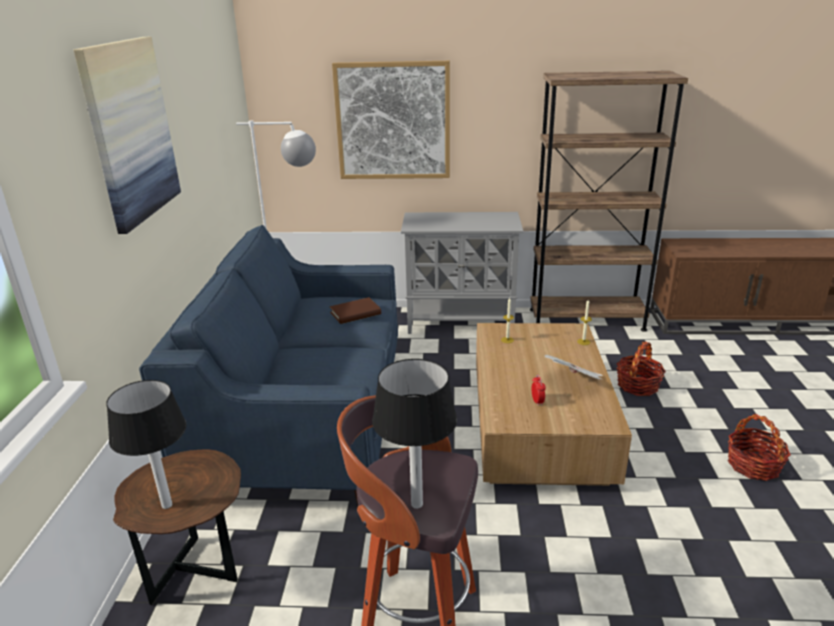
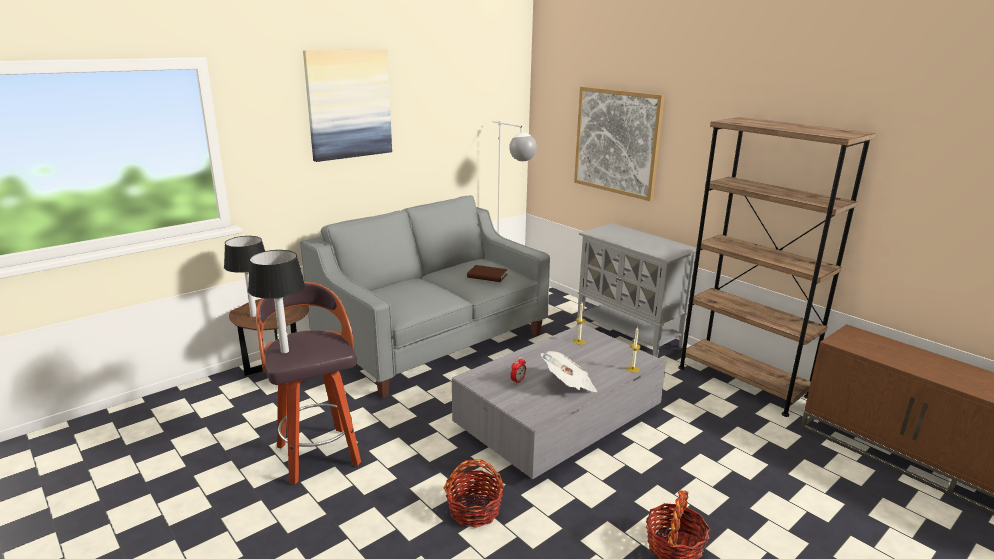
camera: 45 degrees right, 5 degrees down
(306, 420) = (432, 340): blue sofa -> grey sofa
(538, 423) = (559, 419): brown coffee table -> grey coffee table
(637, 385) = (689, 443): basket -> basket (474, 510)

